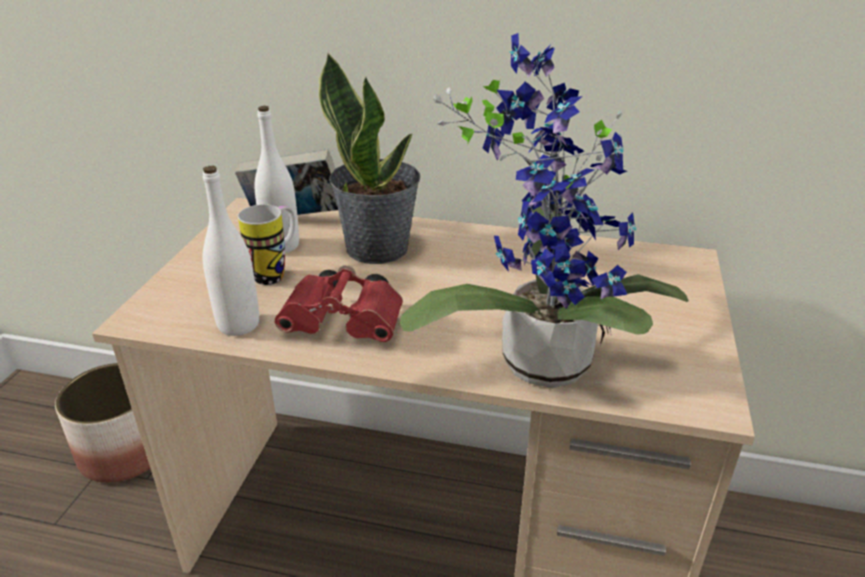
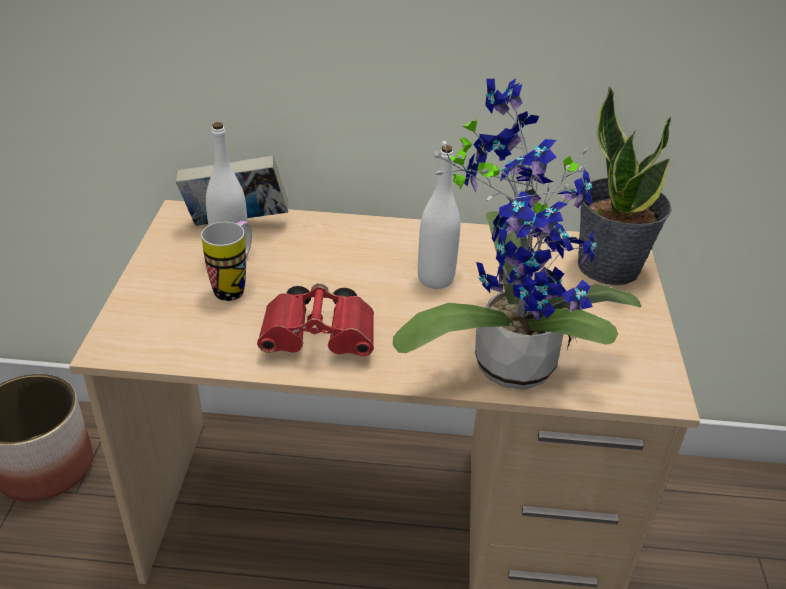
camera: 10 degrees left, 5 degrees up
(238, 324) = (215, 346): white bottle -> white bottle (435, 279)
(378, 247) = (329, 252): potted plant -> potted plant (608, 266)

